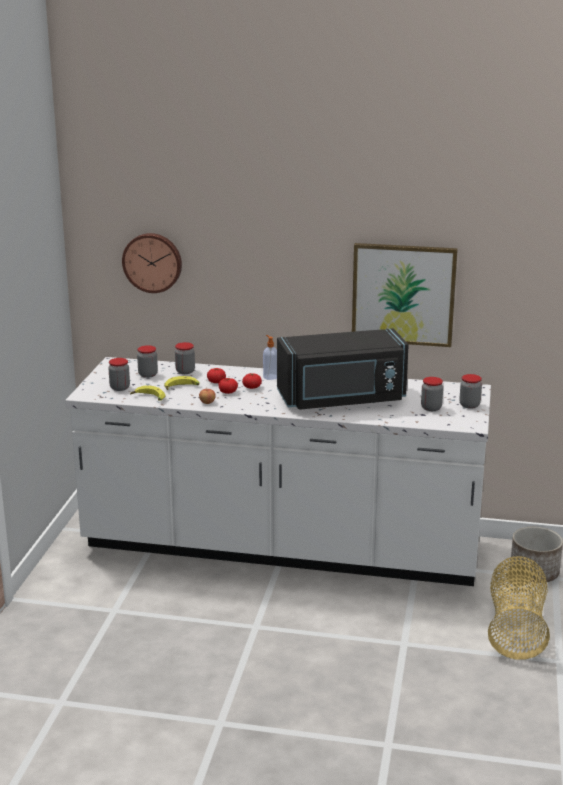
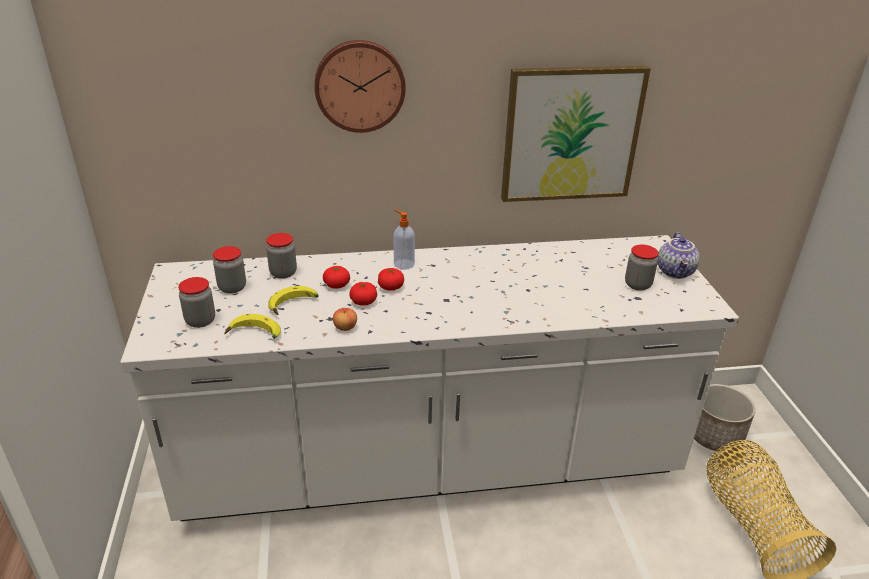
camera: 20 degrees left, 10 degrees up
(153, 262) = (211, 121): wall clock -> wall clock (359, 85)
(342, 399) = (521, 289): black microwave -> none
(469, 405) = (676, 272): jar -> teapot

